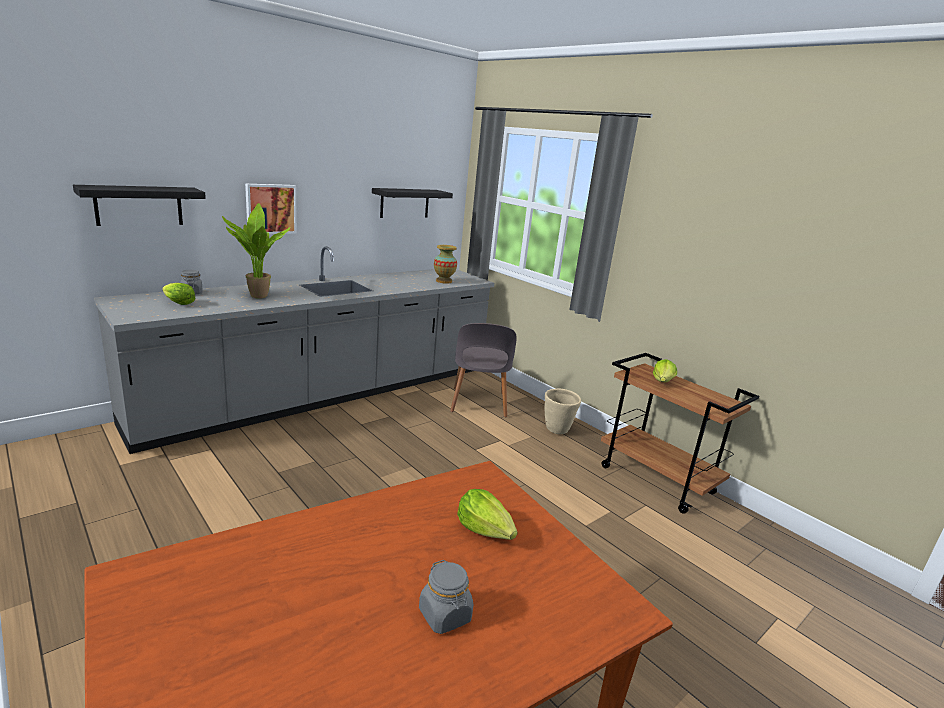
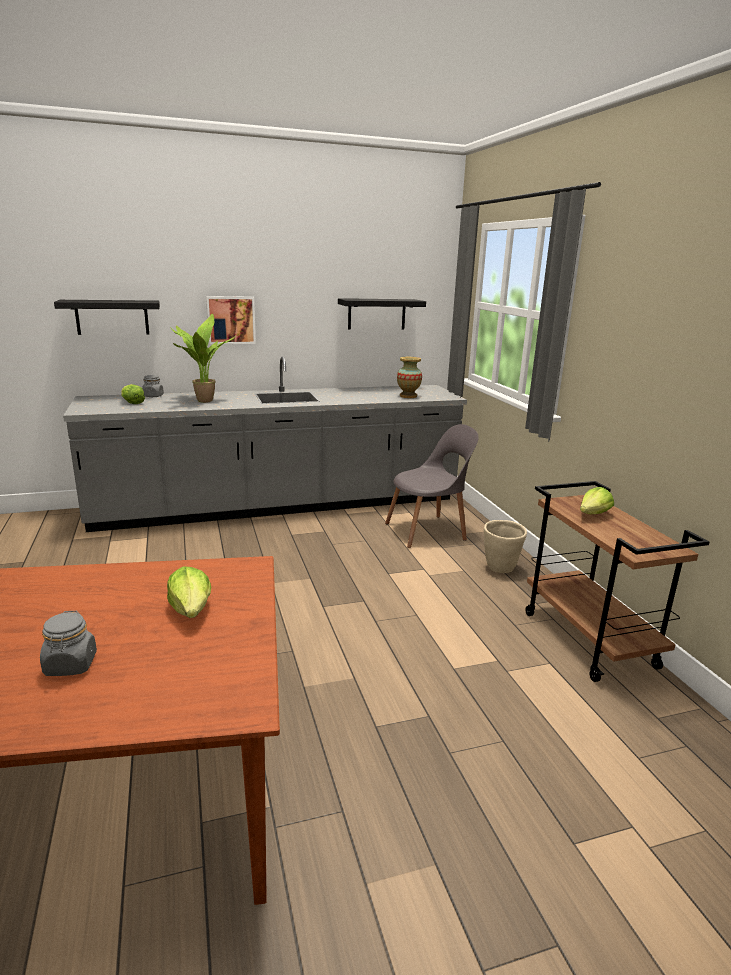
camera: 25 degrees right, 0 degrees up
(478, 403) = (428, 531): grey chair -> grey chair turned 135 degrees counterclockwise

